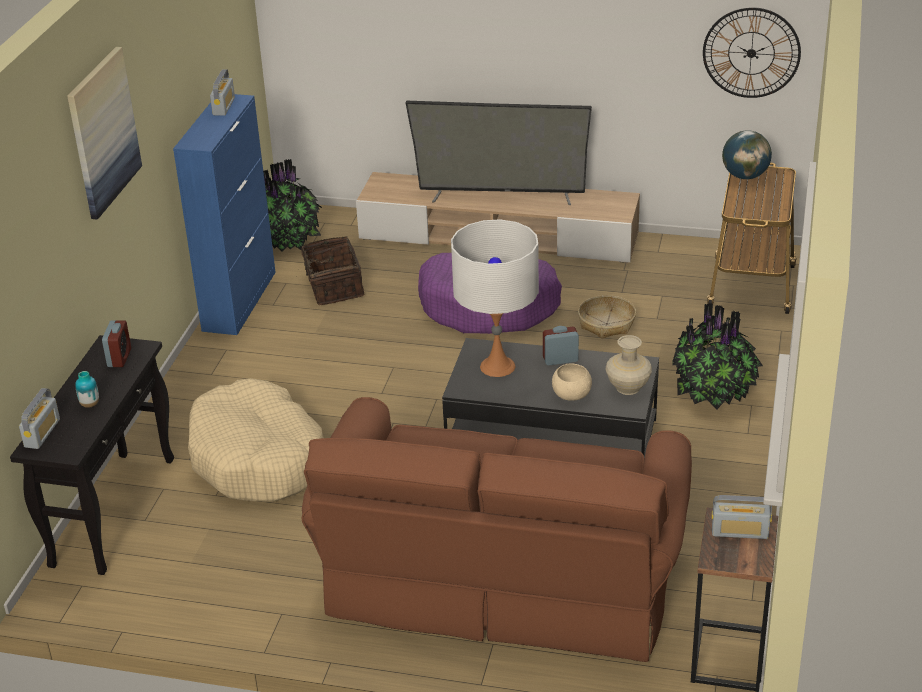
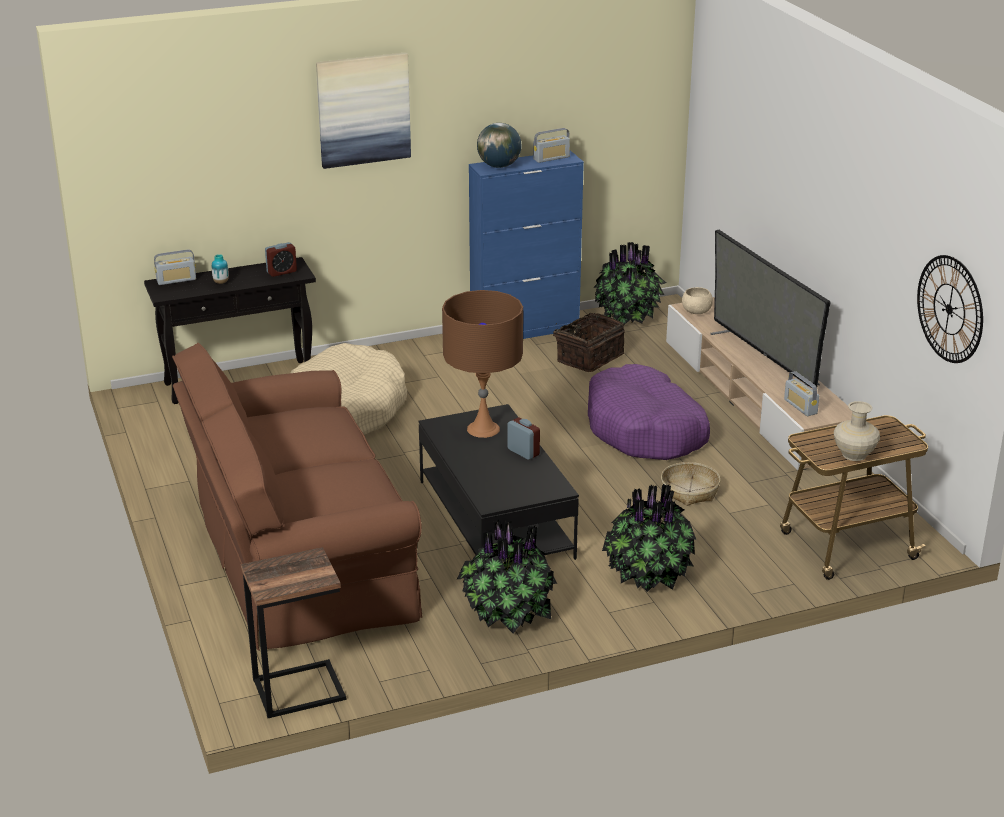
camera: 55 degrees right, 5 degrees down
(497, 366) = (483, 429): white table lamp -> brown table lamp
(571, 394) = (479, 472): beige bowl -> beige bowl (696, 311)
(628, 387) = (517, 493): beige vase -> beige vase (854, 454)
(709, 489) = (506, 616): none -> potted plant
(740, 532) = (302, 570): radio -> radio (800, 406)
(744, 176) = (876, 426): globe -> globe (499, 166)

